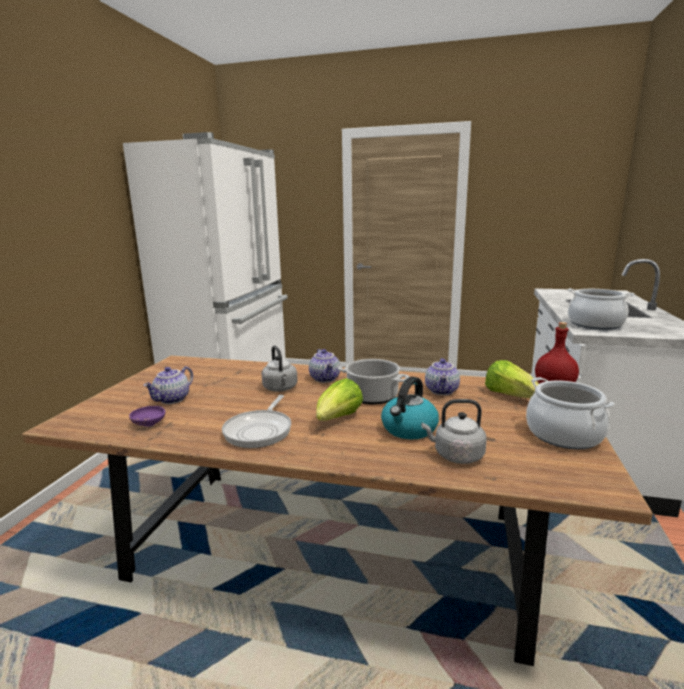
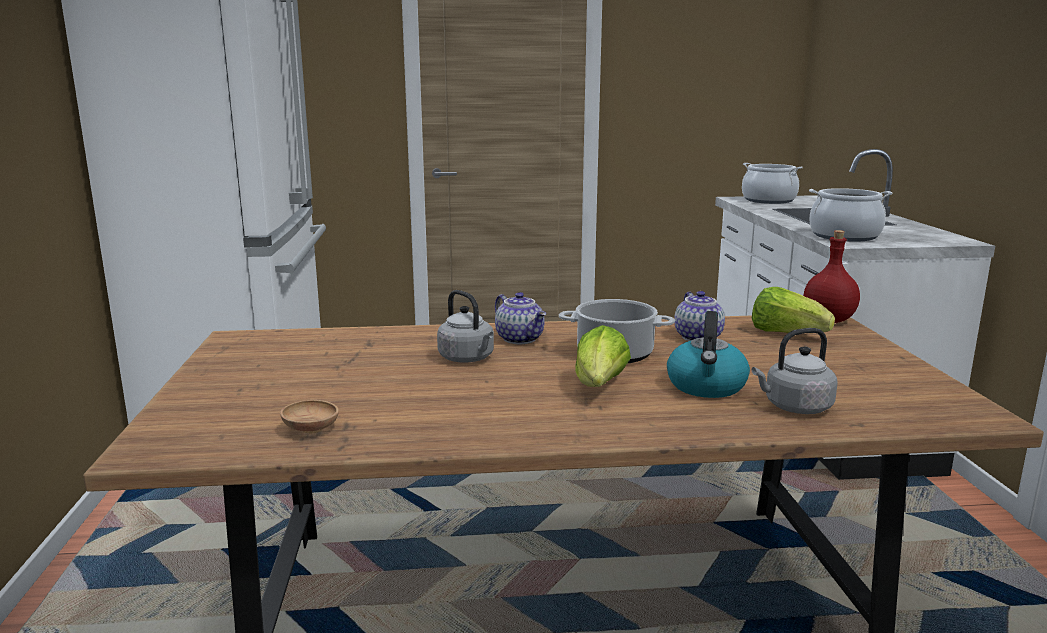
camera: 20 degrees left, 0 degrees up
(149, 423) = (311, 429): purple bowl -> brown bowl
(172, 399) = (306, 392): teapot -> none
(260, 430) = (504, 415): frying pan -> none
(564, 435) = (889, 369): cooking pot -> cooking pot (768, 200)

